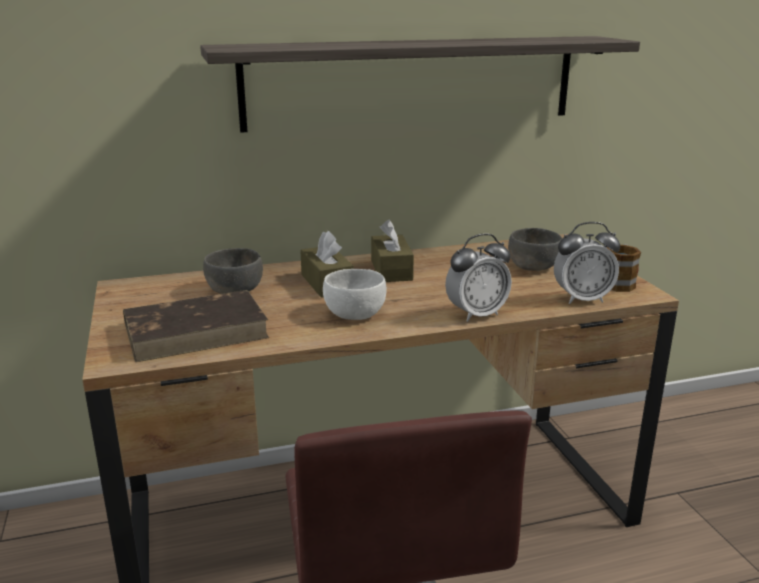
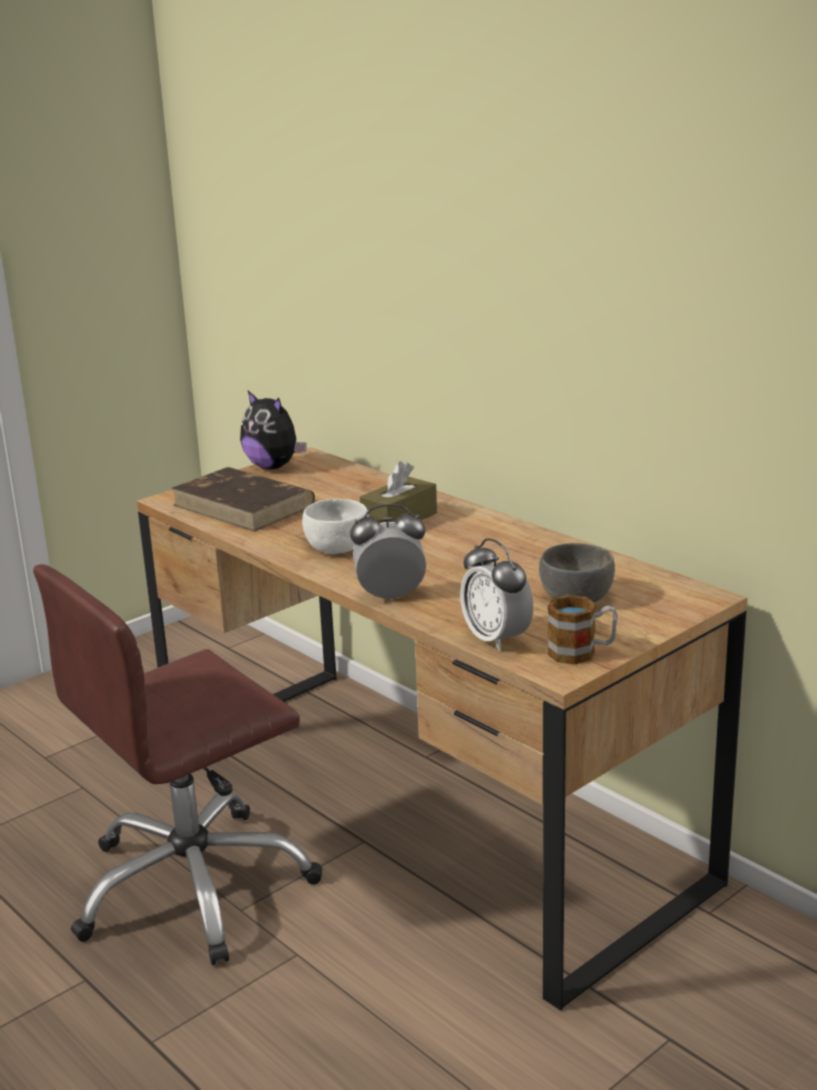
camera: 65 degrees right, 0 degrees up
(119, 302) = (273, 466): none -> plush toy
(235, 290) = (342, 493): grey bowl -> none
(391, 270) = (470, 535): brown tissue box -> none
(412, 82) = (564, 319): shelf -> none
(476, 314) = (391, 596): alarm clock -> alarm clock turned 135 degrees clockwise

